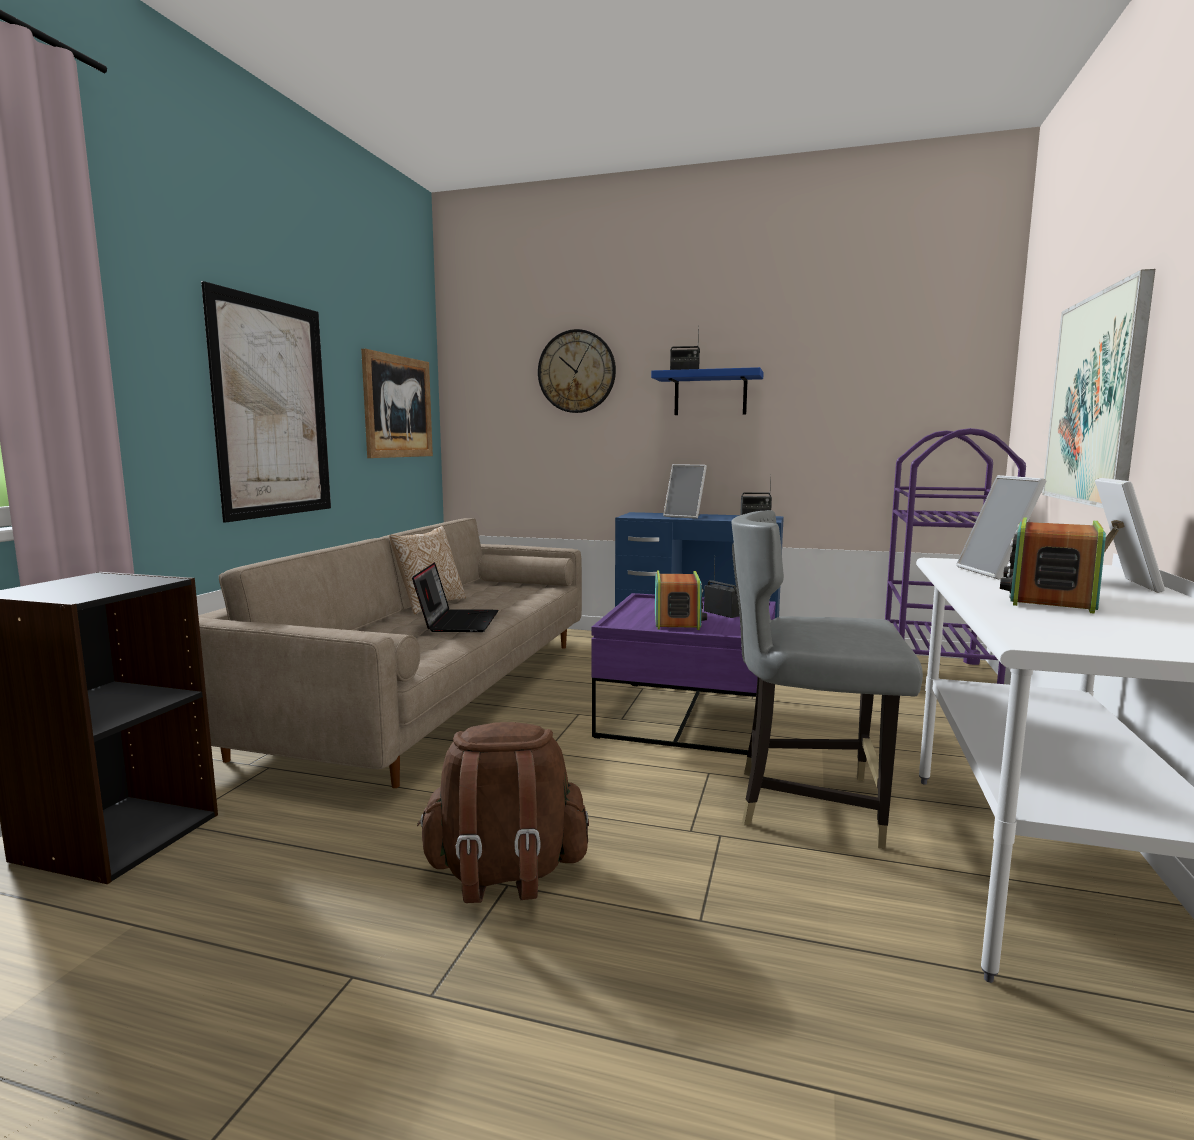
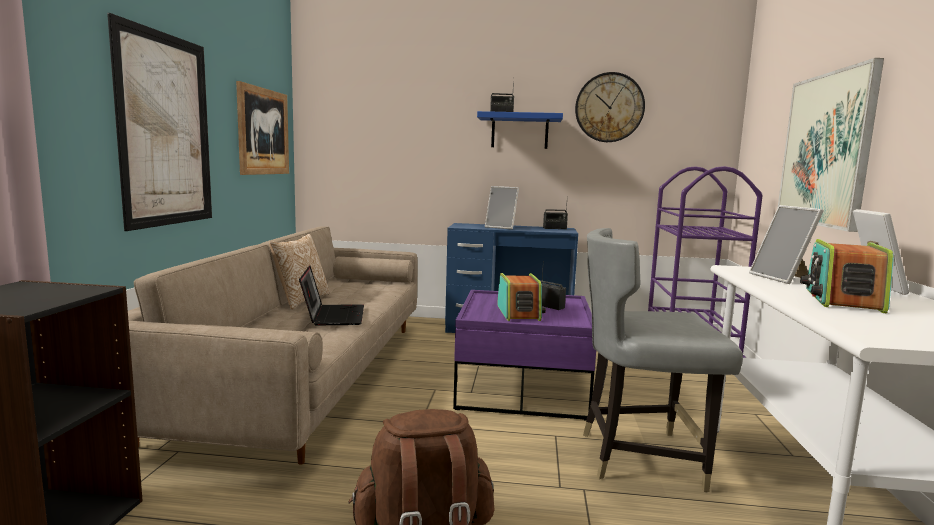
camera: 10 degrees left, 0 degrees up
(576, 371) = (412, 109): wall clock -> wall clock (609, 107)

